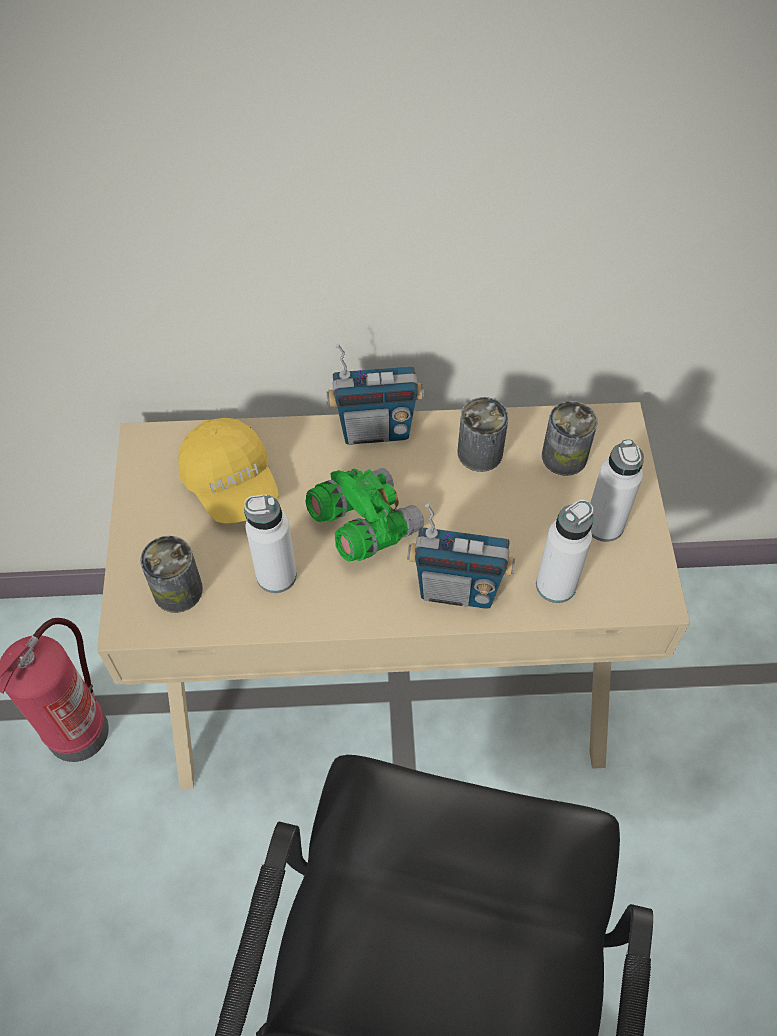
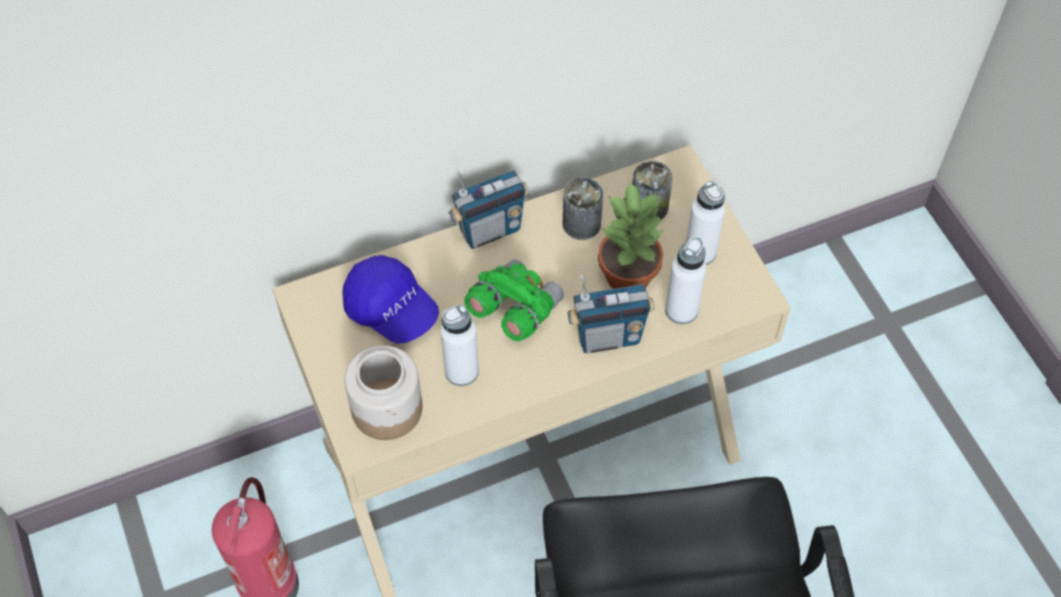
camera: 20 degrees left, 0 degrees up
(178, 590) = (387, 408): can -> jar
(232, 484) = (391, 310): yellow cap -> blue cap
(511, 525) = (629, 274): none -> potted plant

